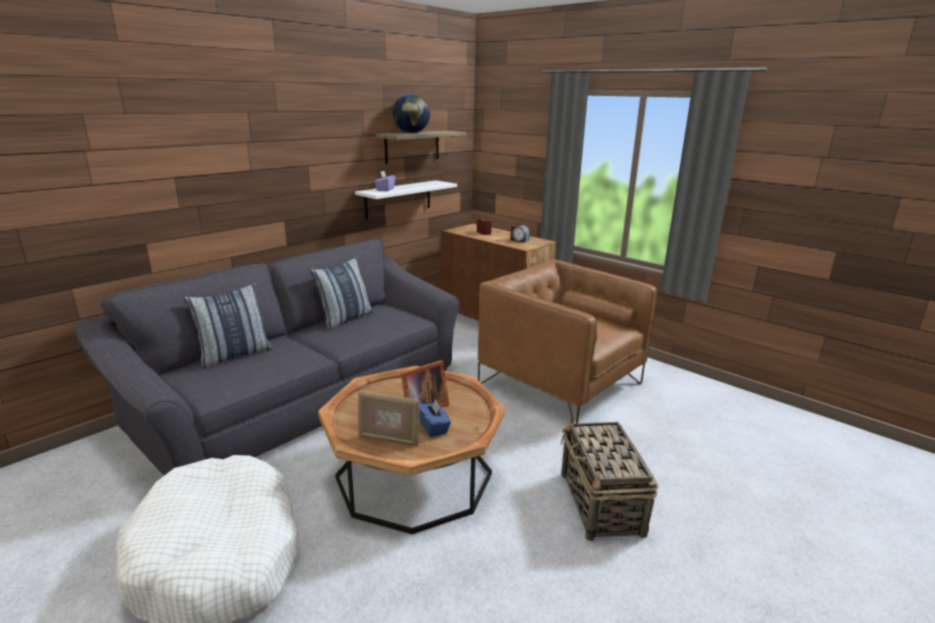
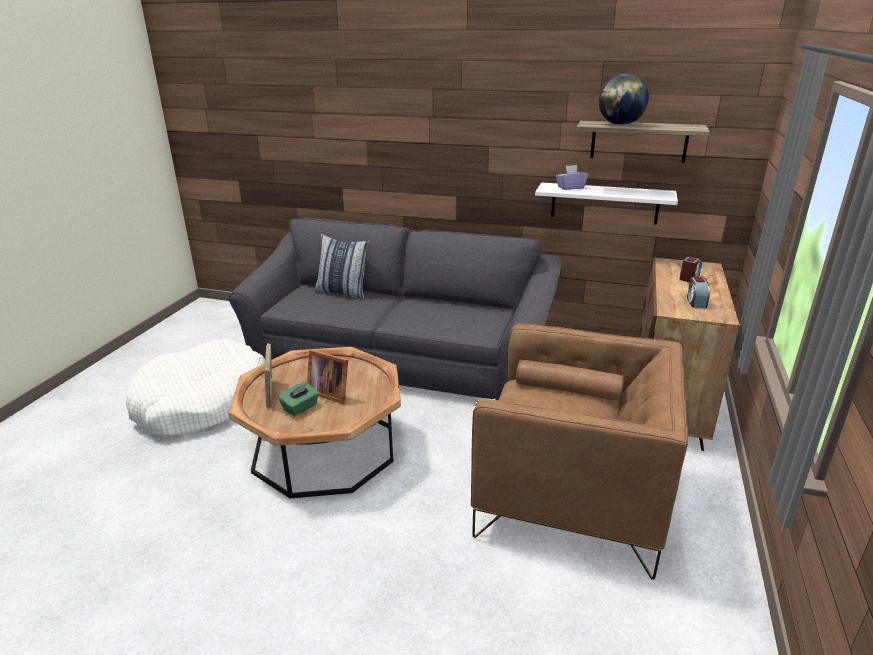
camera: 65 degrees right, 5 degrees up
(345, 319) = (449, 305): pillow -> none
(434, 427) = (300, 407): blue tissue box -> green tissue box
(559, 384) = (571, 497): brown armchair -> brown armchair turned 90 degrees clockwise
(601, 504) = (343, 586): basket -> none

